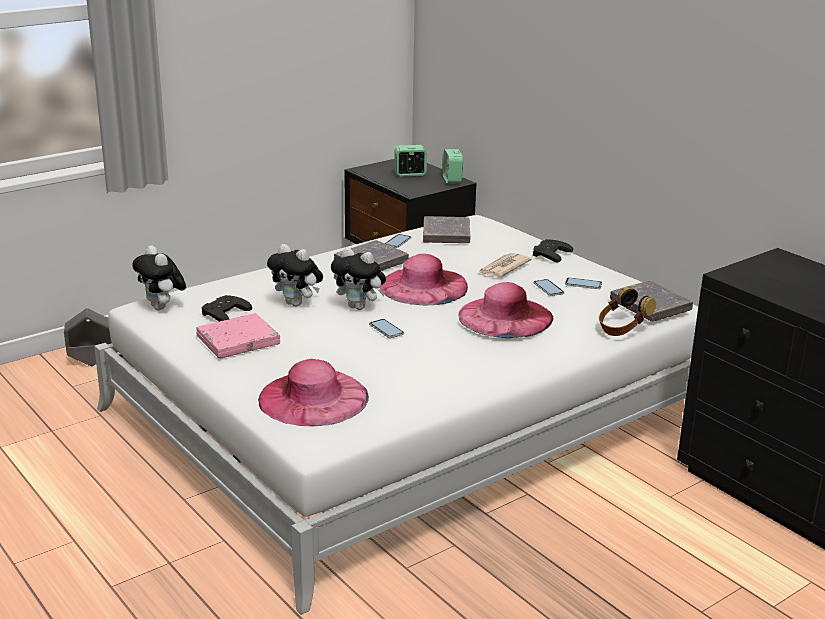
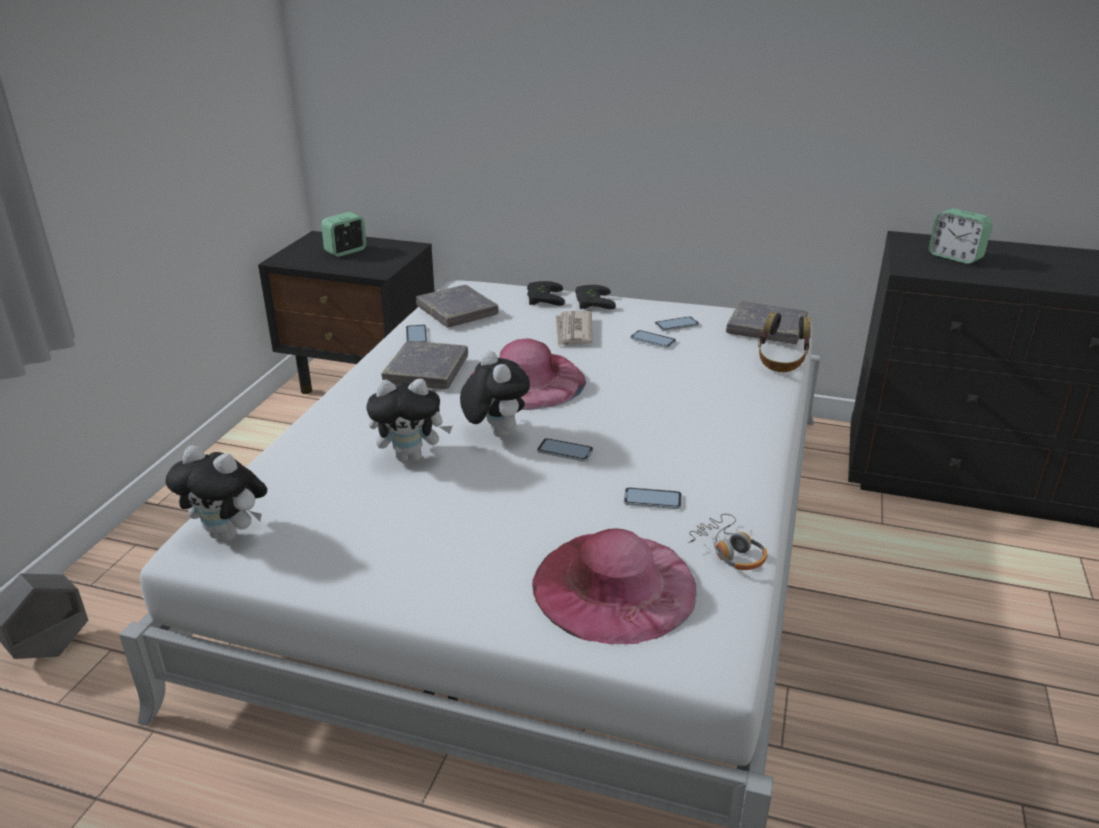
camera: 35 degrees left, 5 degrees up
(223, 312) = (328, 506): black game controller -> black game controller (542, 297)
(238, 341) = (406, 542): pink book -> none
(359, 307) = (495, 433): plush toy -> plush toy turned 105 degrees counterclockwise
(401, 370) = (652, 499): none -> phone
(402, 408) = (729, 551): none -> headphones
(452, 180) = (402, 246): alarm clock -> alarm clock (955, 257)
(505, 316) = (661, 387): pink hat -> none

